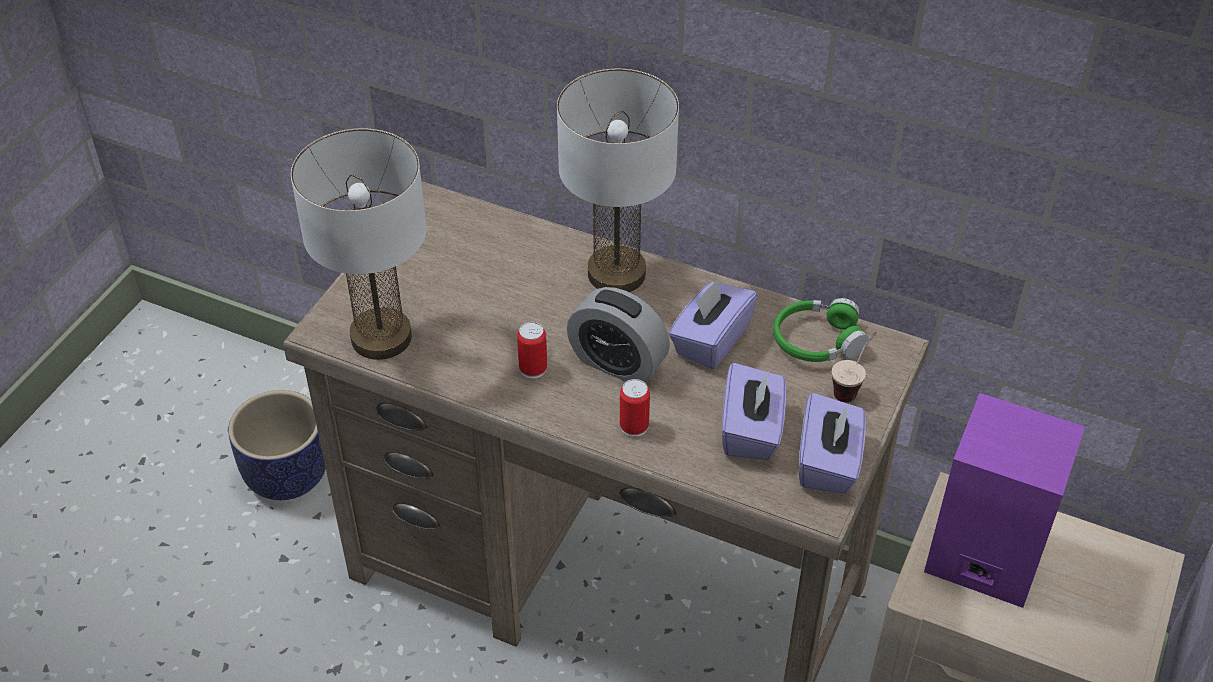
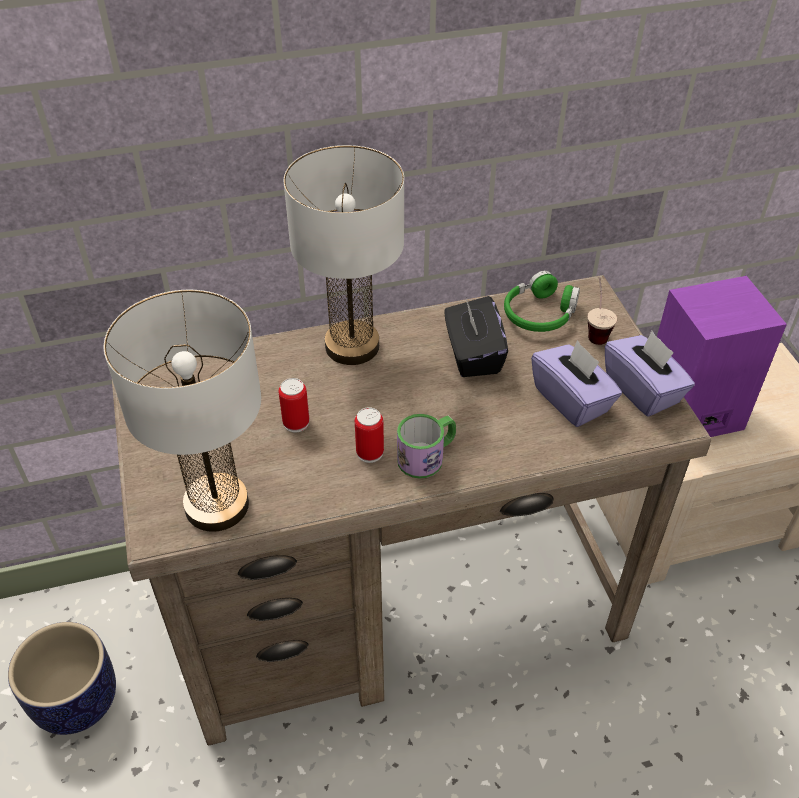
camera: 40 degrees left, 0 degrees up
(574, 400) = (427, 456): none -> mug
(617, 363) = (427, 409): alarm clock -> none
(634, 426) = (492, 448): can -> can (296, 423)
(710, 341) = (472, 355): purple tissue box -> black tissue box

